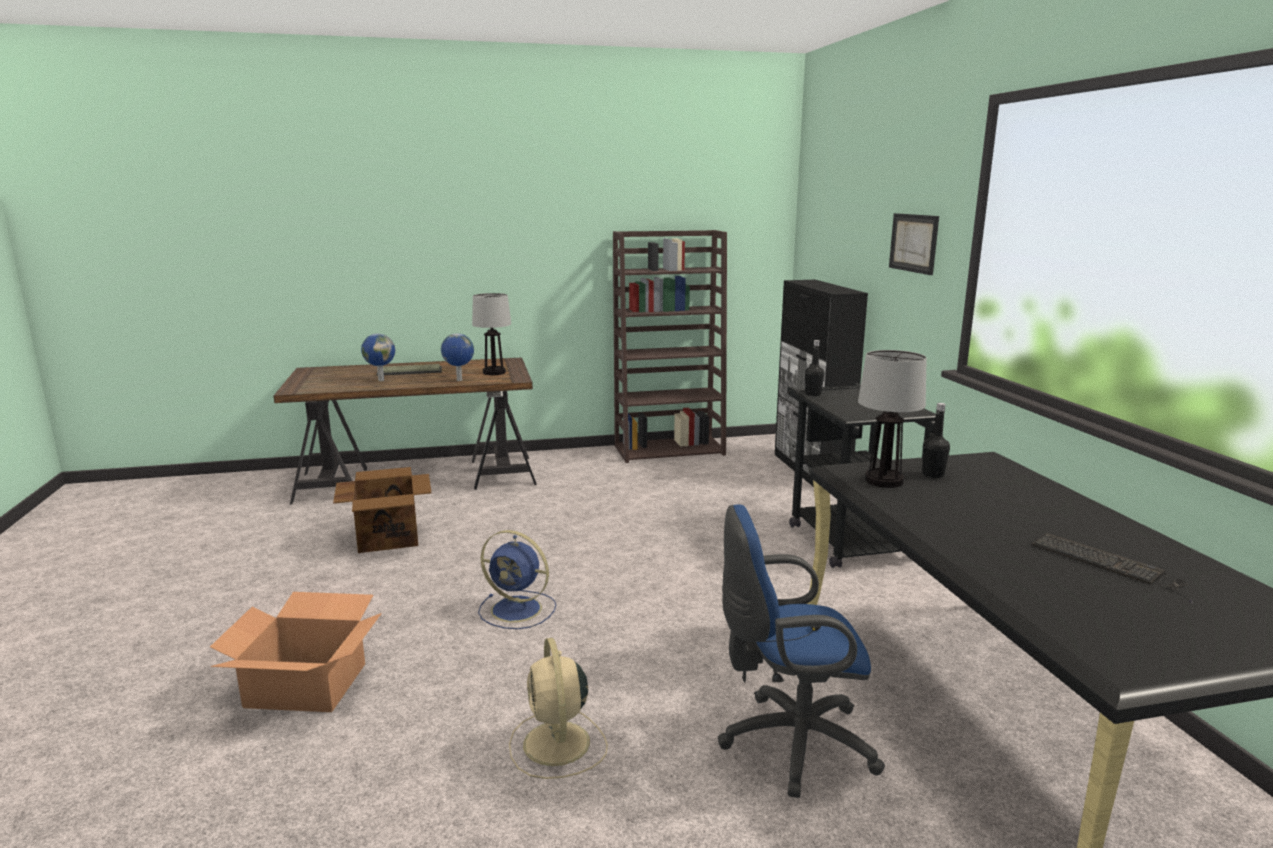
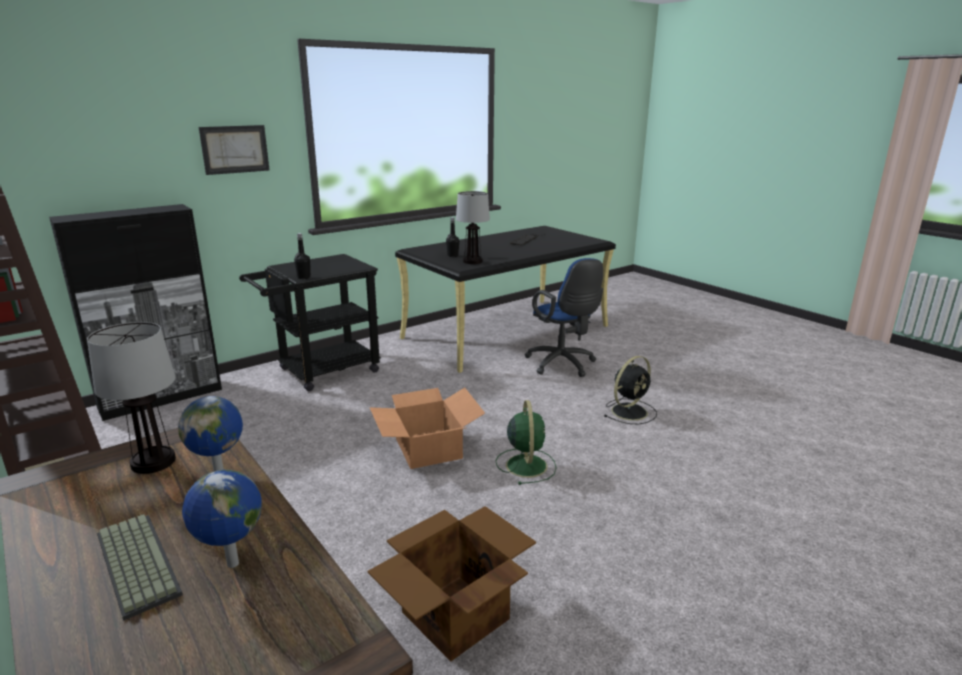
camera: 115 degrees left, 5 degrees up
(306, 684) = (699, 515): cardboard box -> cardboard box (427, 448)
(518, 610) = (526, 464): blue fan -> green fan
(557, 745) = (630, 411): beige fan -> black fan

